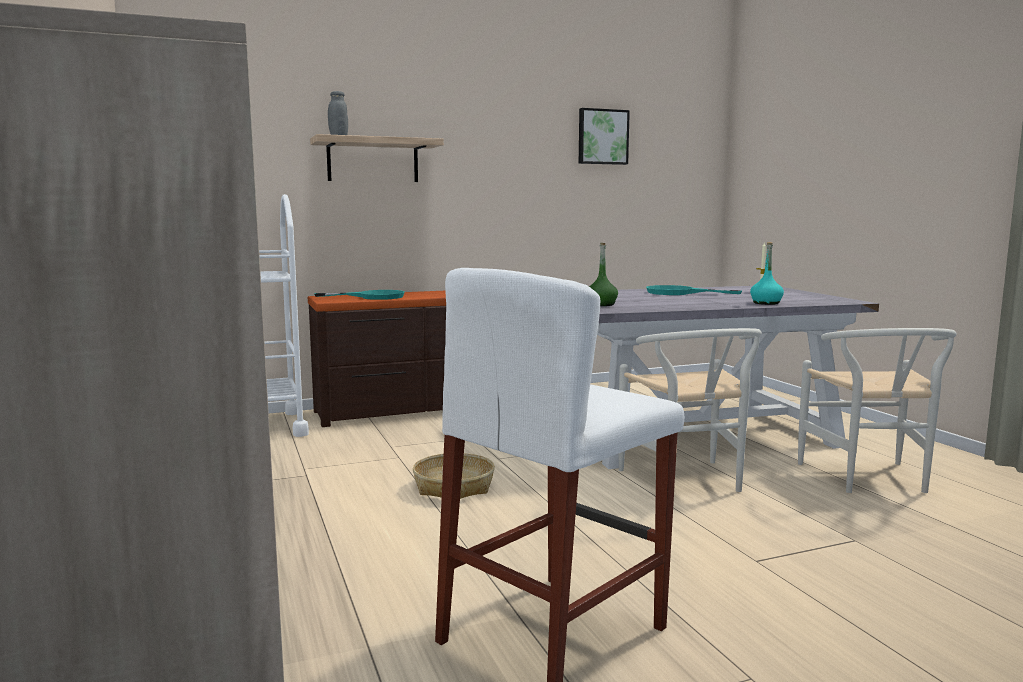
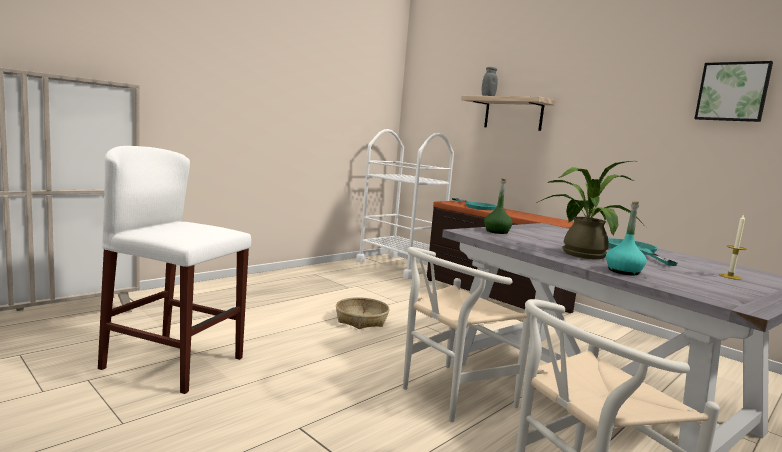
camera: 65 degrees right, 0 degrees up
(699, 301) = (580, 253): none -> potted plant

